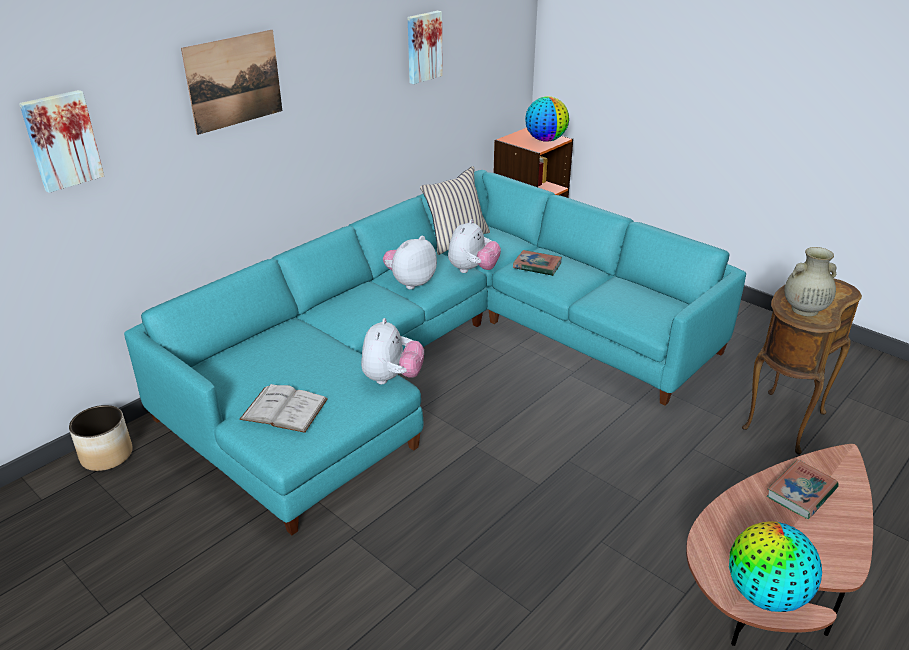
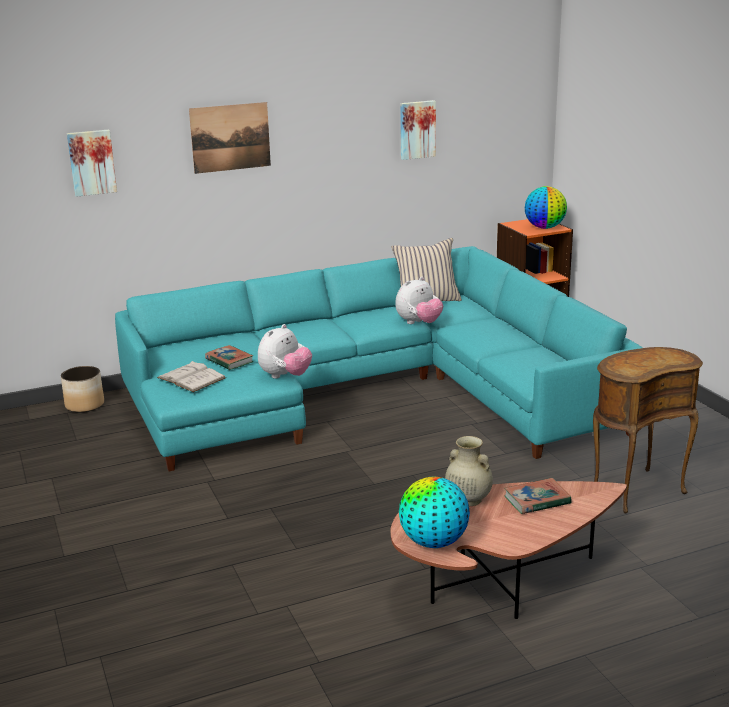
camera: 25 degrees right, 10 degrees down
(410, 282) = (358, 323): plush toy -> none
(537, 266) = (476, 327): book -> book (229, 361)
(803, 310) = (624, 365): beige vase -> beige vase (467, 499)

